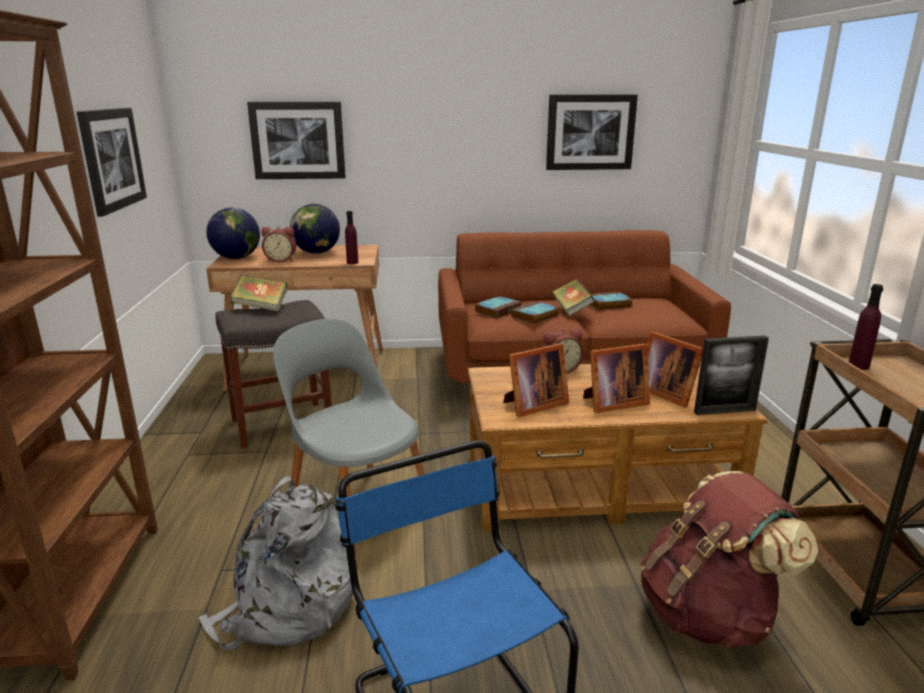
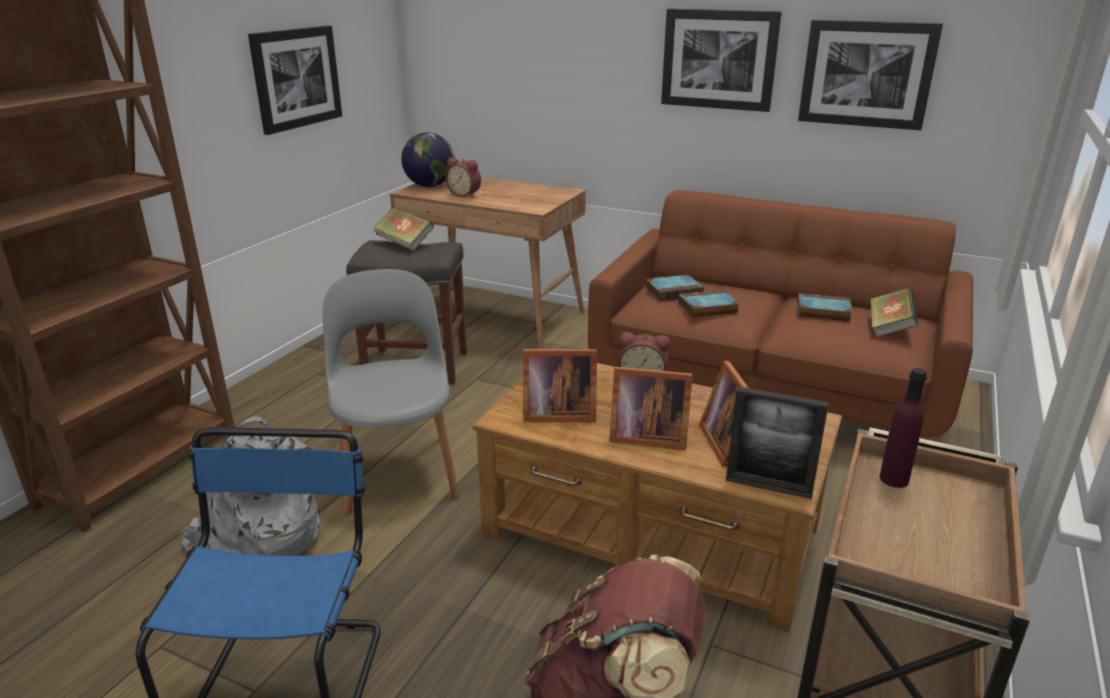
camera: 30 degrees right, 5 degrees up
(298, 140) = (515, 63): picture -> picture (719, 59)
(317, 253) = (510, 191): globe -> none
(352, 262) = (525, 208): purple bottle -> none
(572, 310) = (765, 309): book -> book (889, 329)

